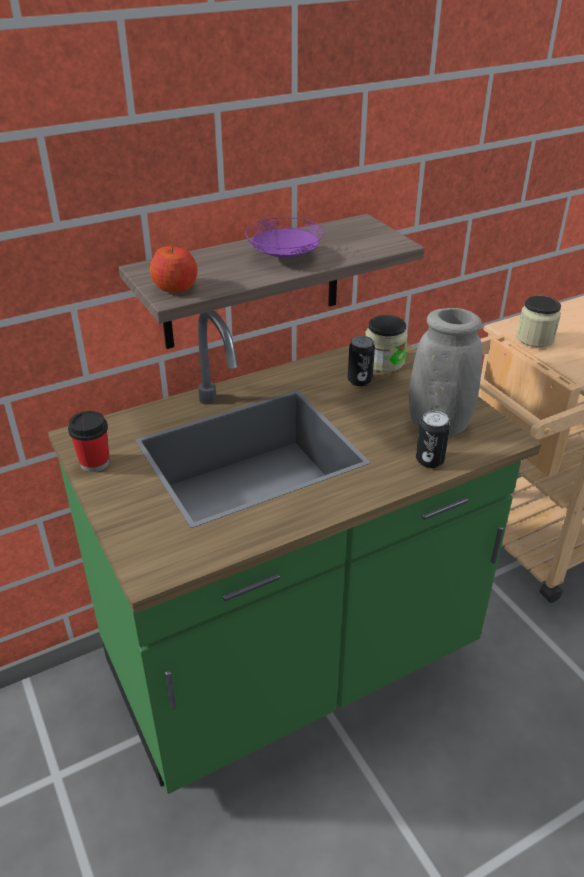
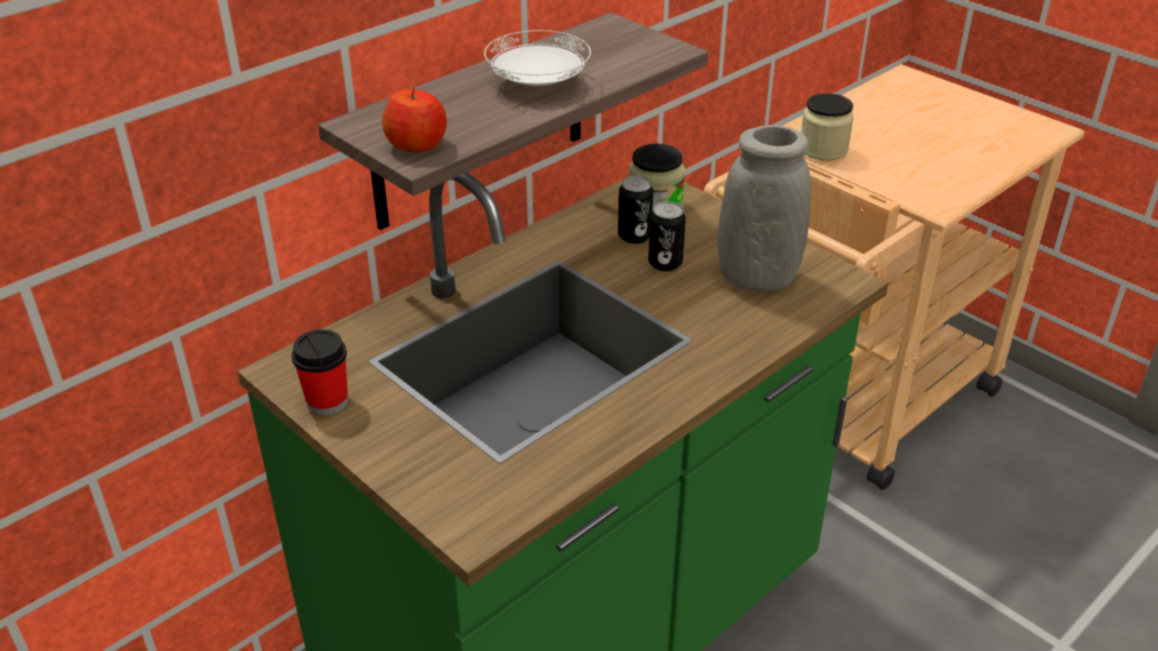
camera: 15 degrees left, 0 degrees up
(285, 256) = (538, 84): purple plate -> white plate
(429, 460) = (764, 325): can -> can (665, 263)

